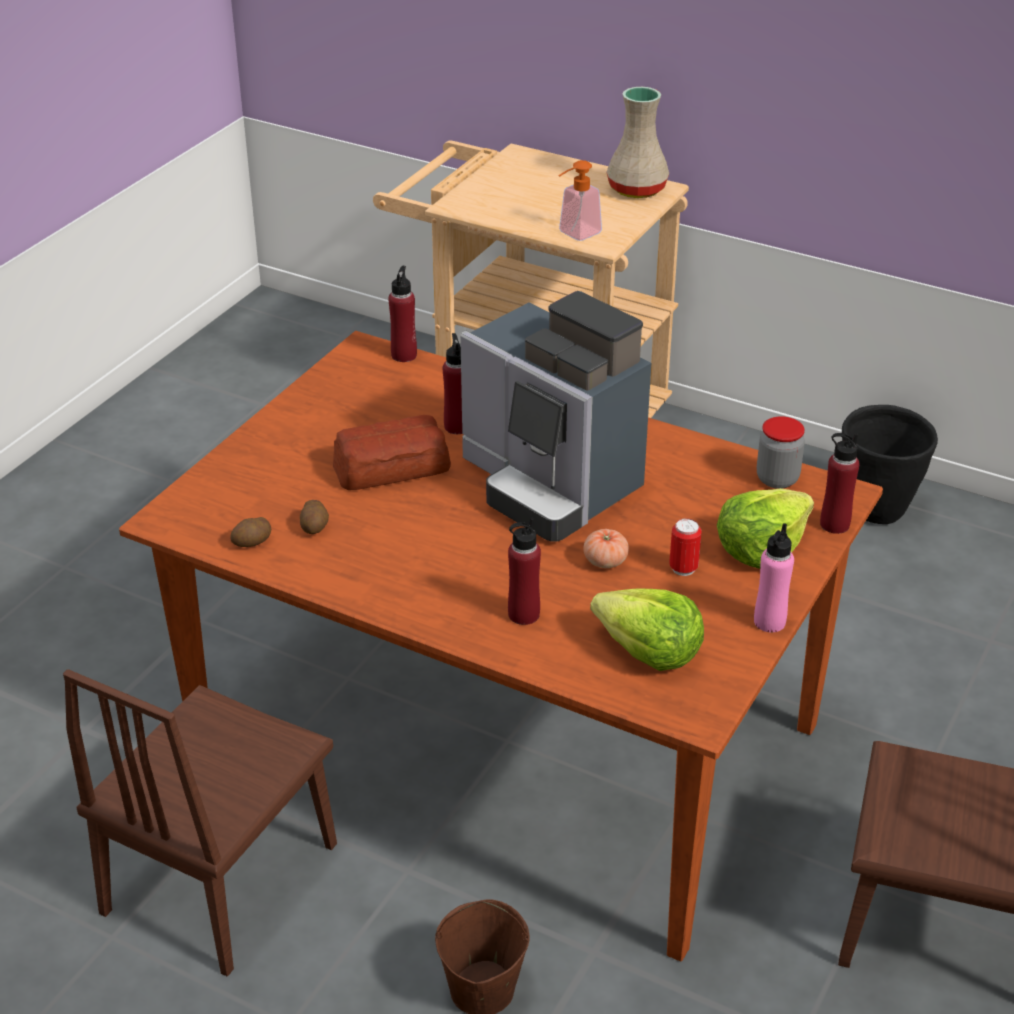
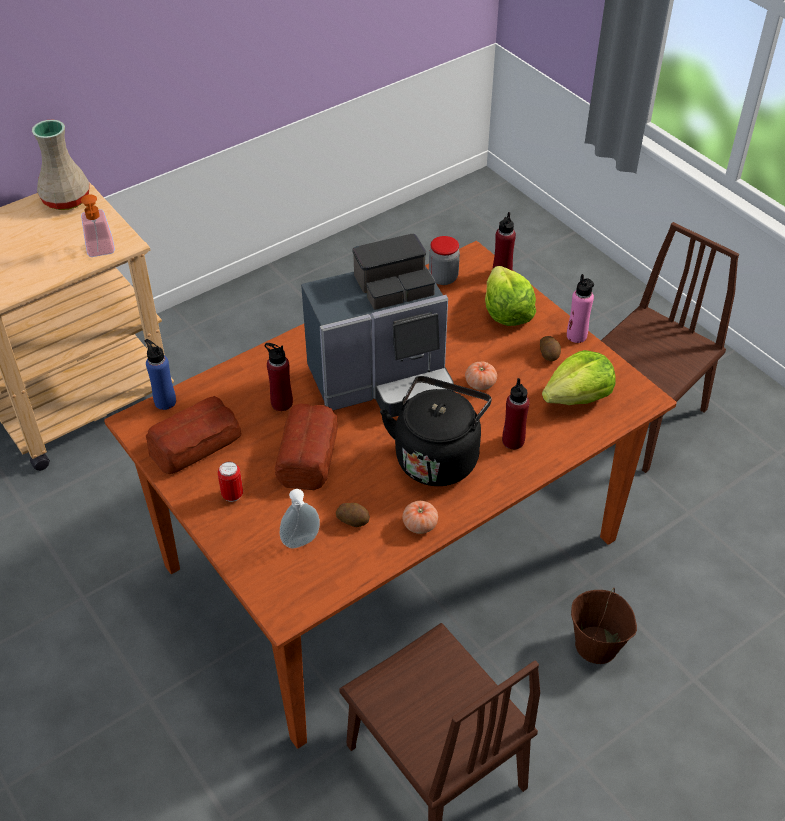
camera: 65 degrees left, 10 degrees up
(252, 542) = (350, 562): potato -> potato (549, 354)
(261, 502) = (302, 543): none -> soap dispenser
(337, 576) = (420, 525): none -> tomato
(358, 392) = (196, 443): none -> bread
(404, 355) = (165, 402): red bottle -> blue bottle
(454, 560) = (437, 456): none -> black kettle
(683, 568) = (507, 352): can -> can (232, 495)
(877, 510) = (301, 288): black planter -> none

